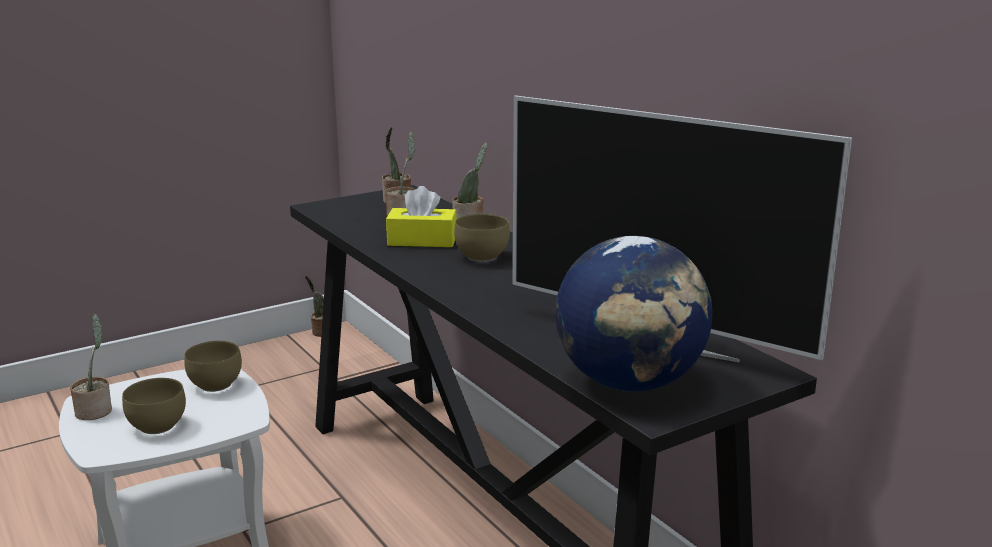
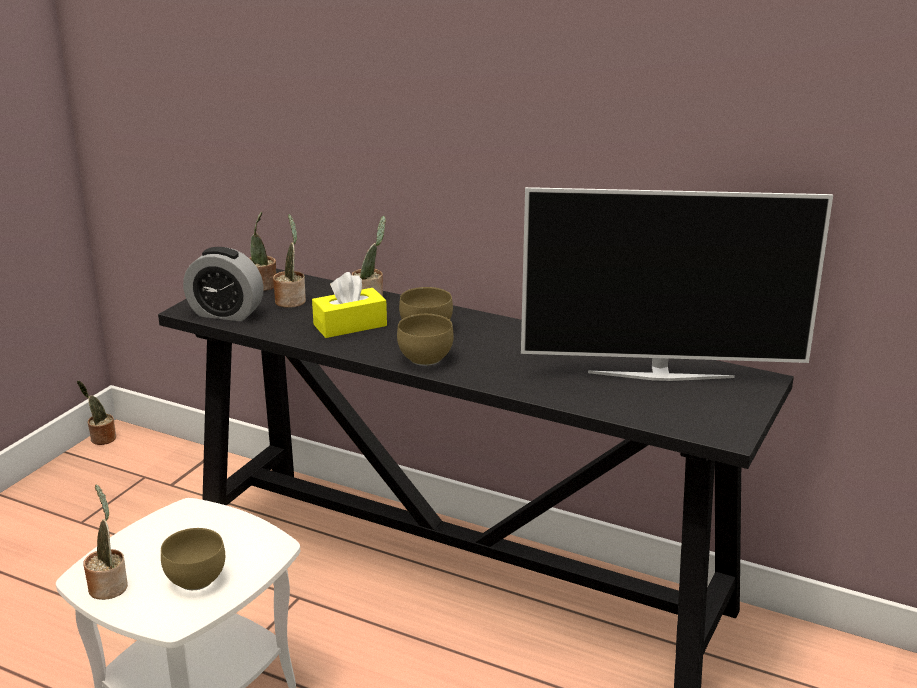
camera: 30 degrees left, 5 degrees up
(214, 386) = (200, 524): brown bowl -> brown bowl (426, 360)
(338, 214) = (226, 313): none -> alarm clock
(630, 383) = (685, 416): globe -> none

